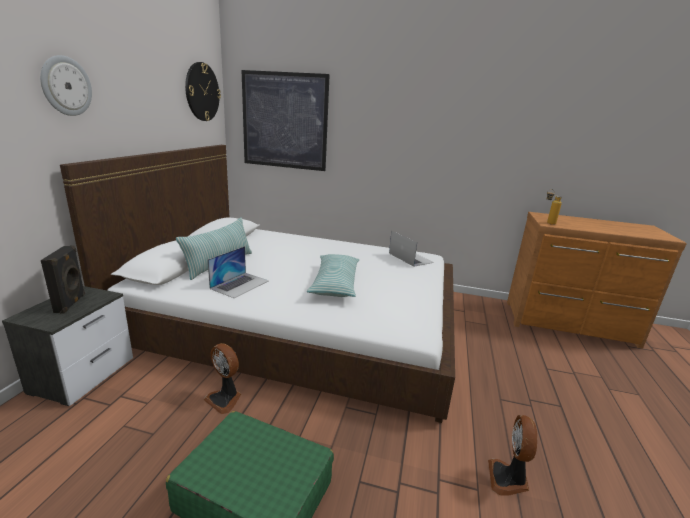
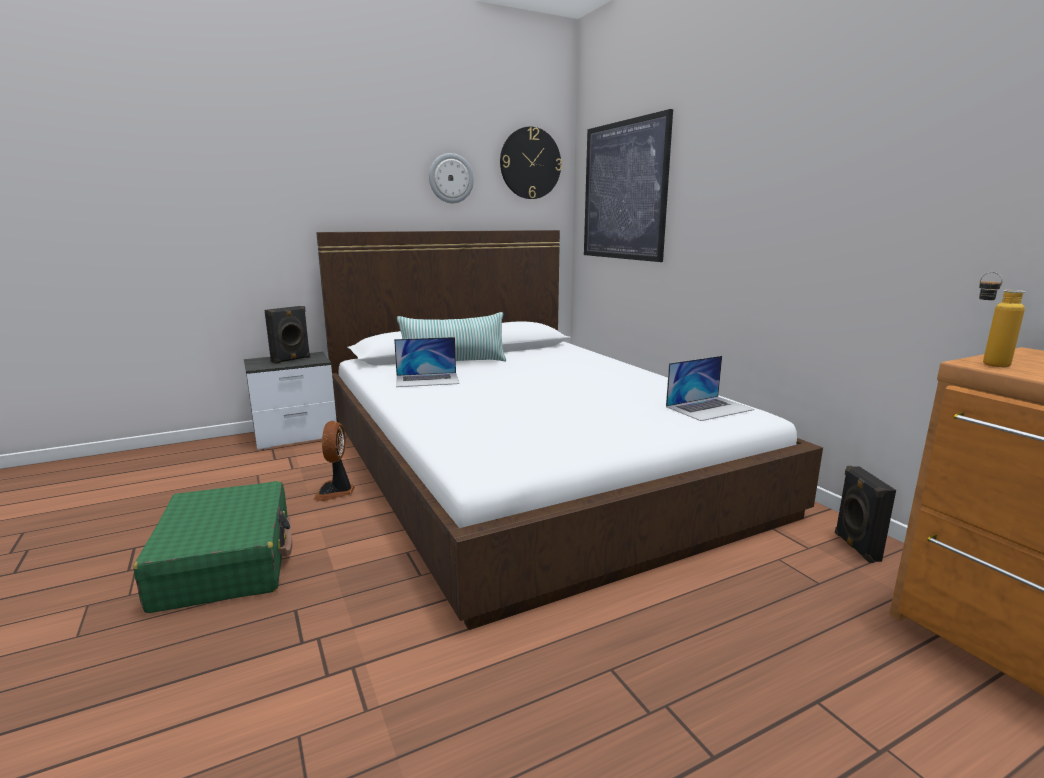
camera: 50 degrees right, 5 degrees down
(66, 86) = (337, 160): wall clock -> wall clock (451, 178)
(335, 283) = (519, 403): pillow -> none
(410, 257) = (709, 408): laptop -> laptop turned 45 degrees clockwise
(473, 304) = (855, 547): none -> black speaker
(508, 479) = (418, 737): fan -> none

